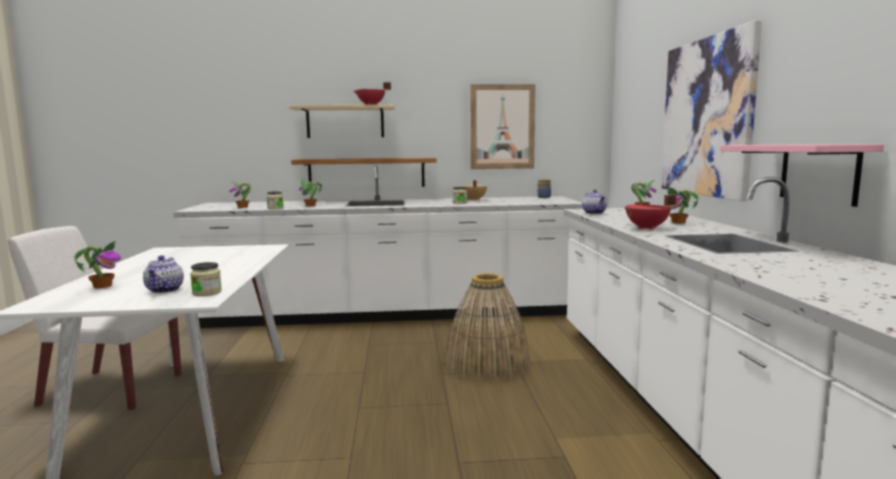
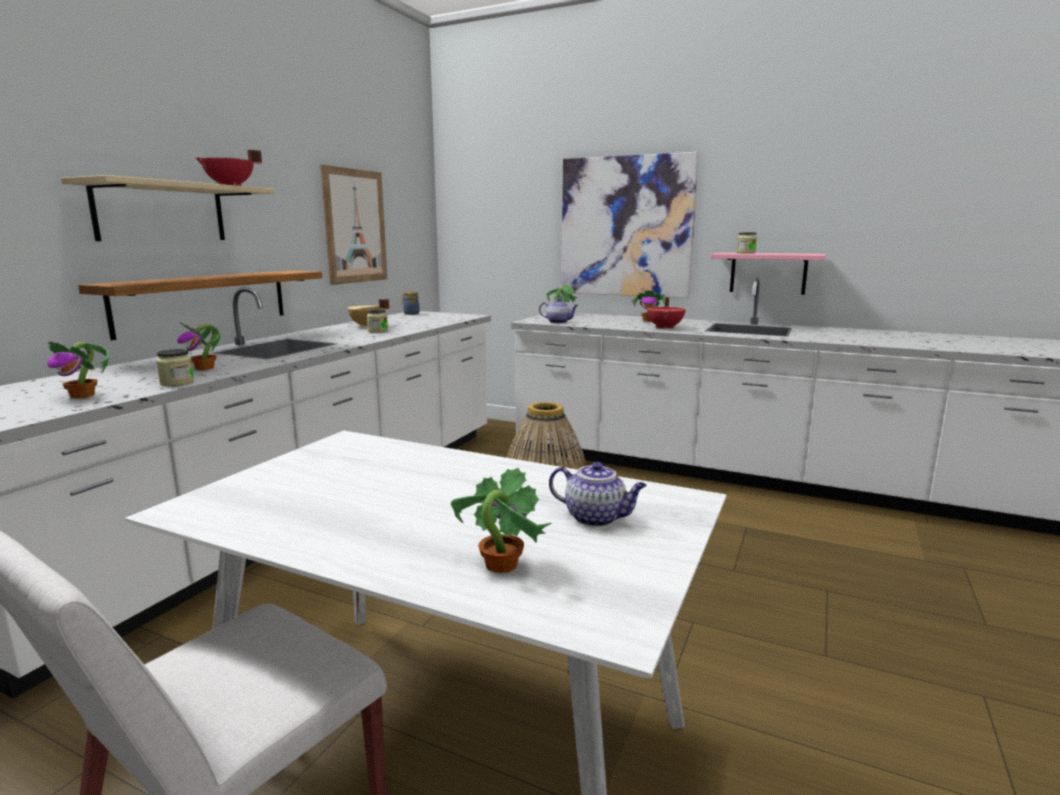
camera: 60 degrees left, 5 degrees up
(207, 293) = (642, 494): jar -> jar (745, 253)

